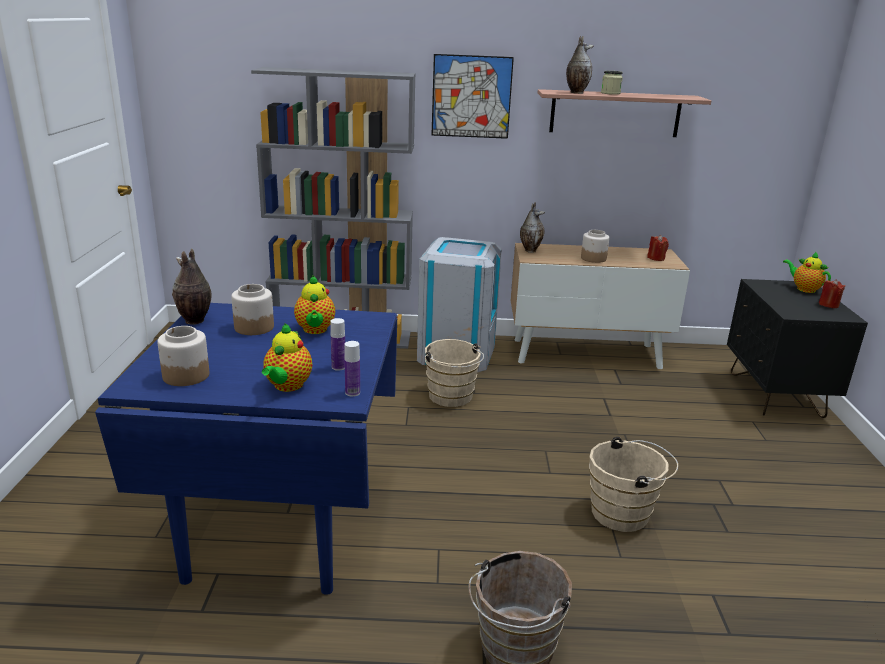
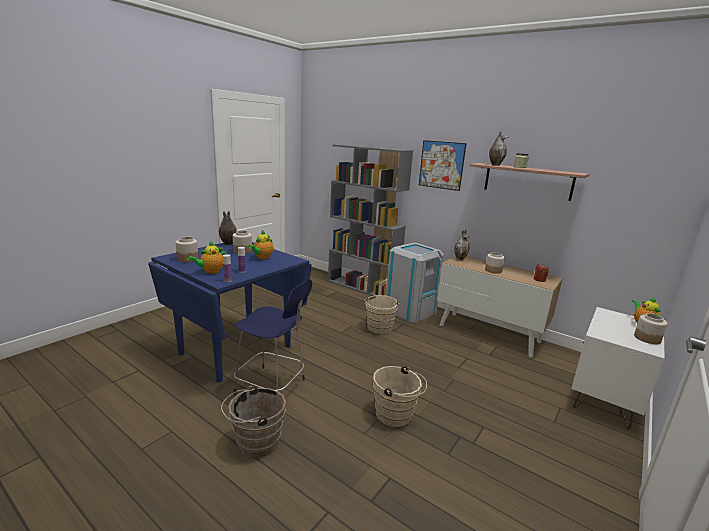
camera: 35 degrees right, 5 degrees down
(426, 557) = (272, 387): none -> blue stool
(775, 395) = (604, 401): black nightstand -> white nightstand
(828, 305) = (647, 338): red candle -> jar

